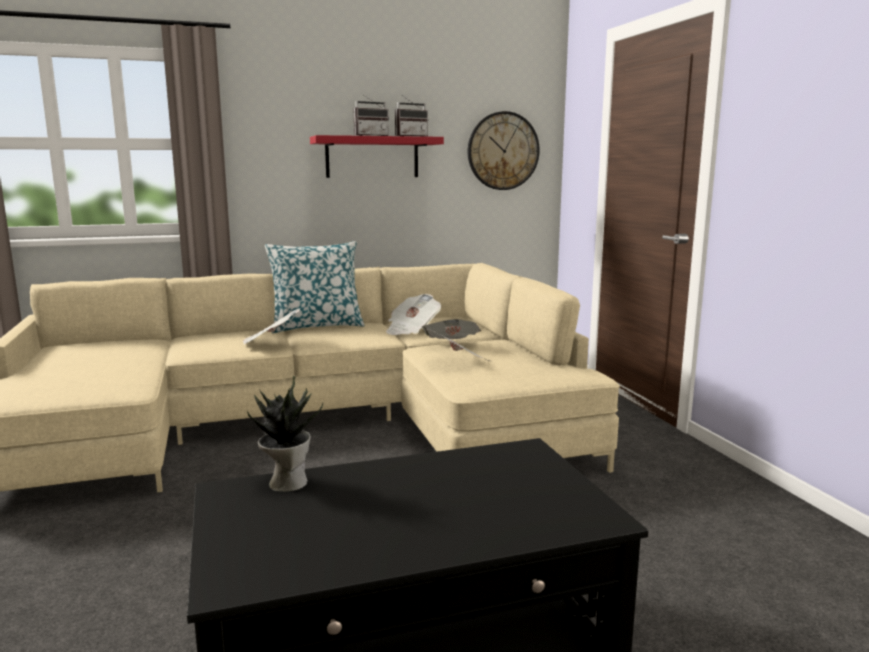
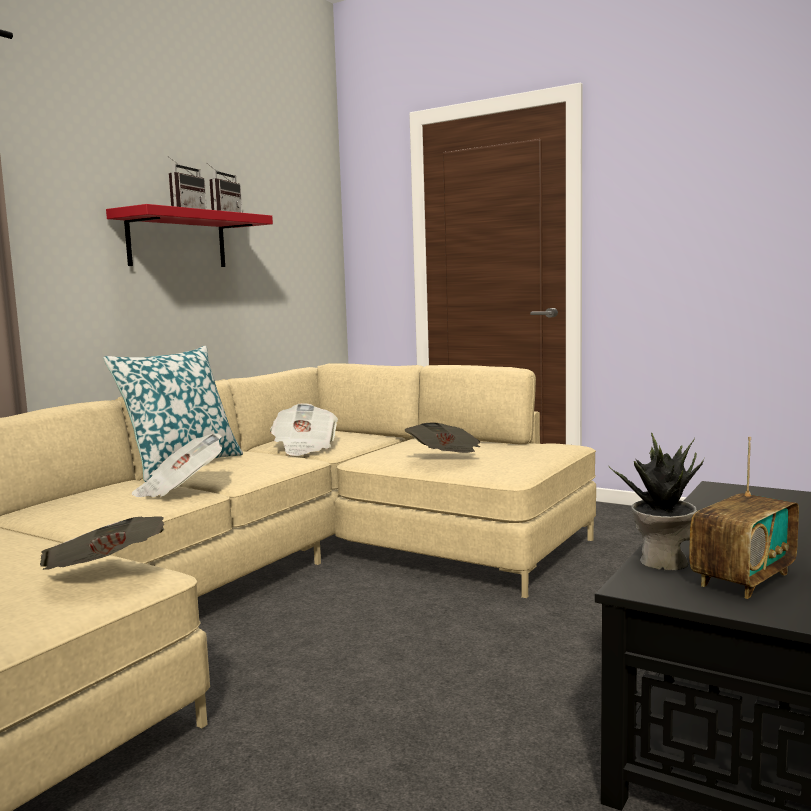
camera: 40 degrees left, 5 degrees down
(283, 514) = (743, 579): none -> radio
(451, 346) = (387, 452): newspaper -> newspaper (105, 576)
(503, 151) = (298, 238): wall clock -> none

